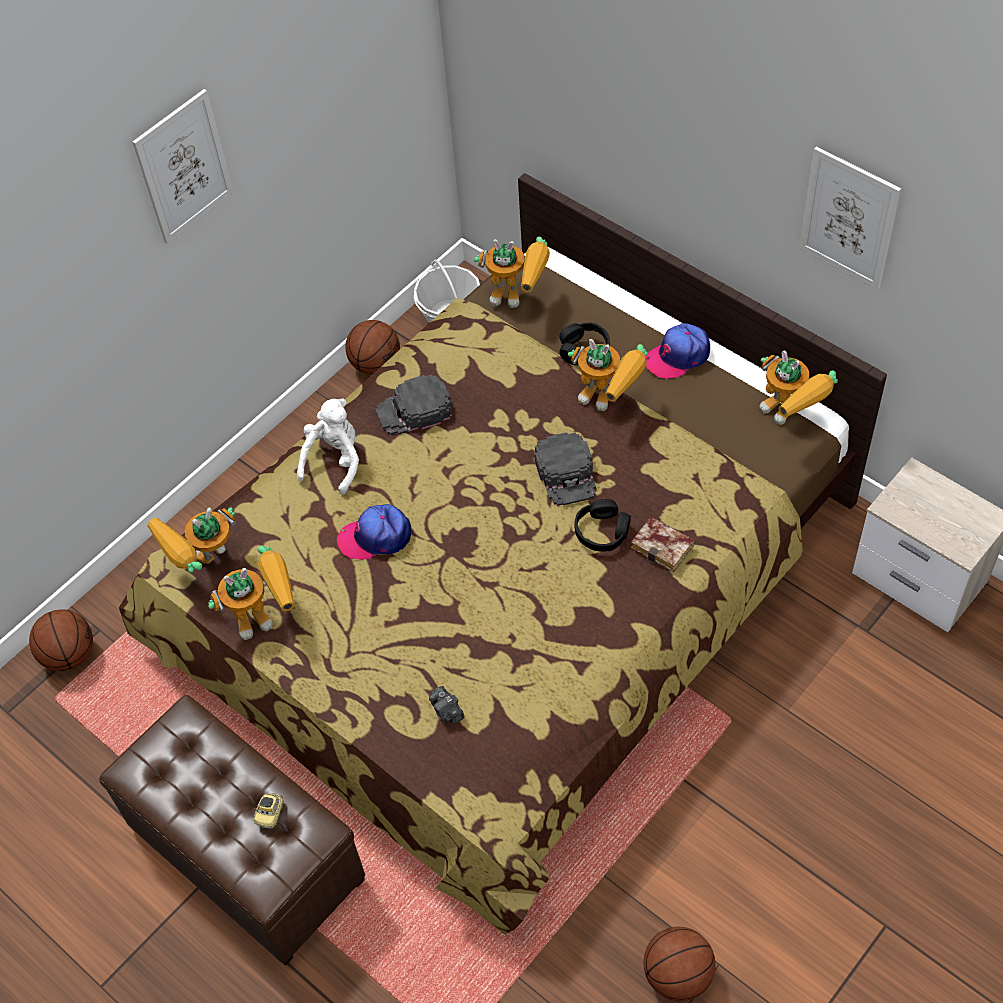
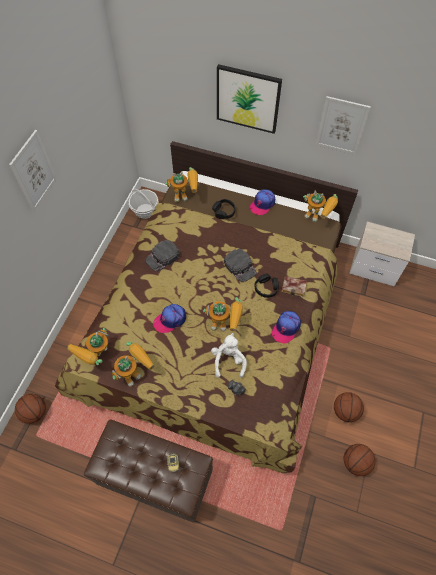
camera: 25 degrees left, 5 degrees up
(335, 461) = (136, 290): white plush toy -> white plush toy (228, 360)
(376, 364) = (122, 240): basketball -> basketball (345, 411)
(606, 623) = (286, 328): none -> cap
(609, 399) = (244, 230): toy robot -> toy robot (225, 324)
(670, 117) = (248, 99): none -> picture

